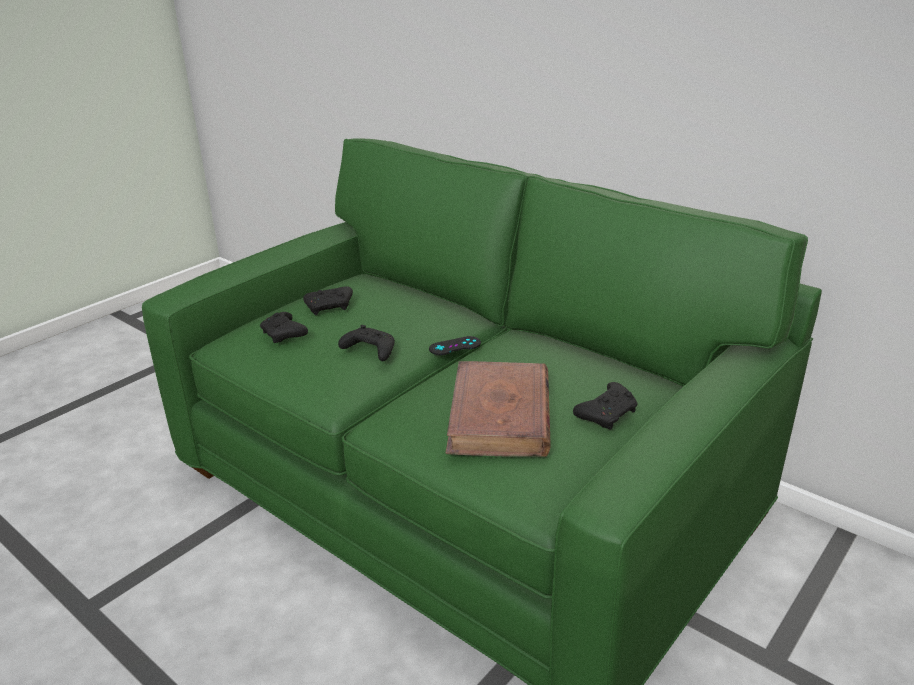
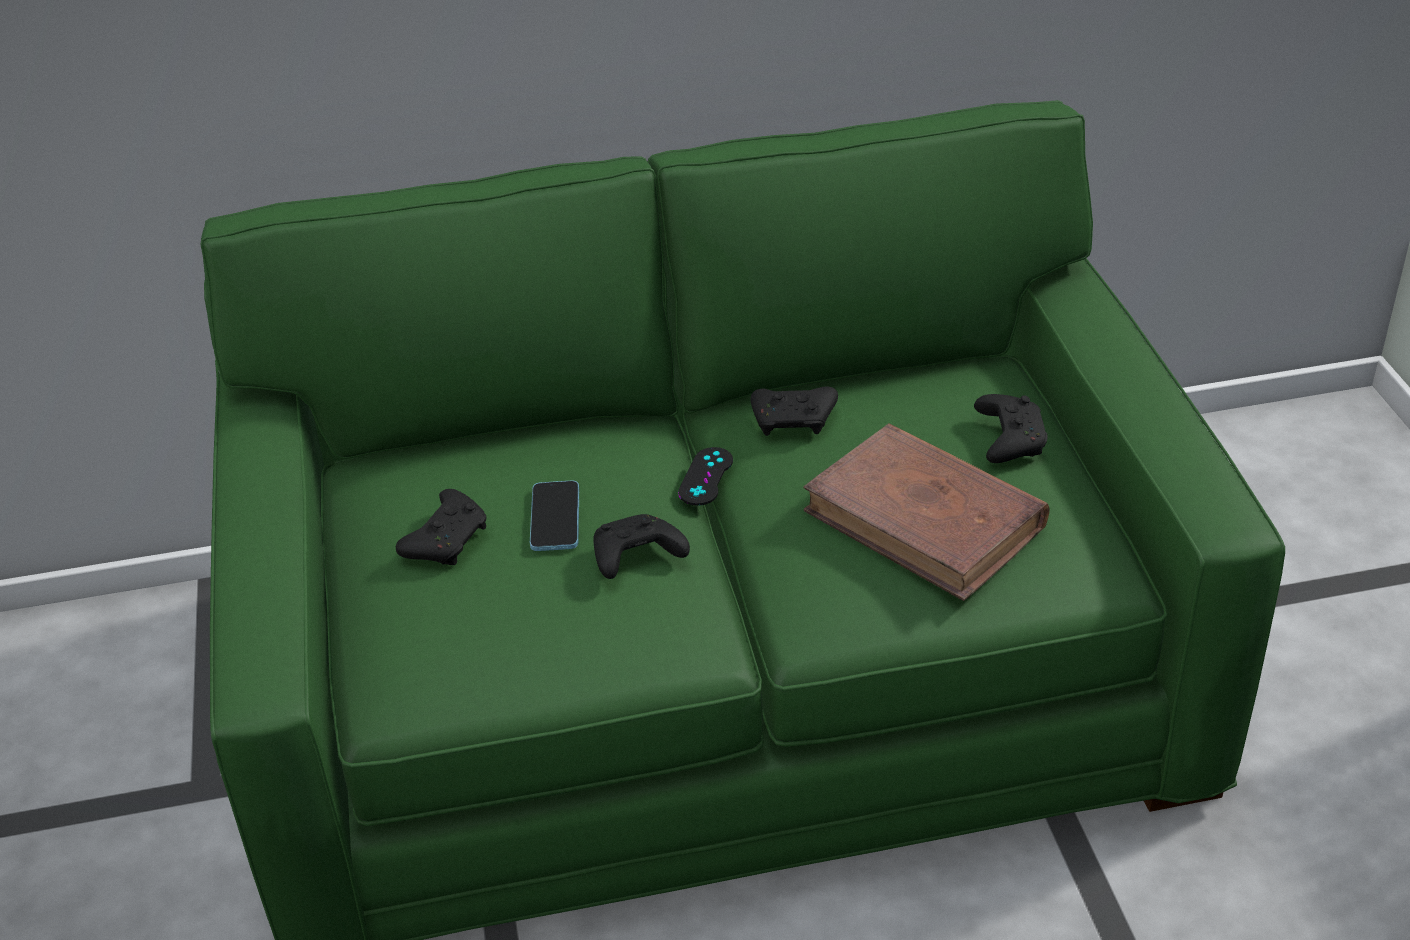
camera: 50 degrees left, 10 degrees up
(284, 335) = (476, 623): black game controller -> black game controller (794, 421)
(373, 323) = (555, 518): none -> phone

